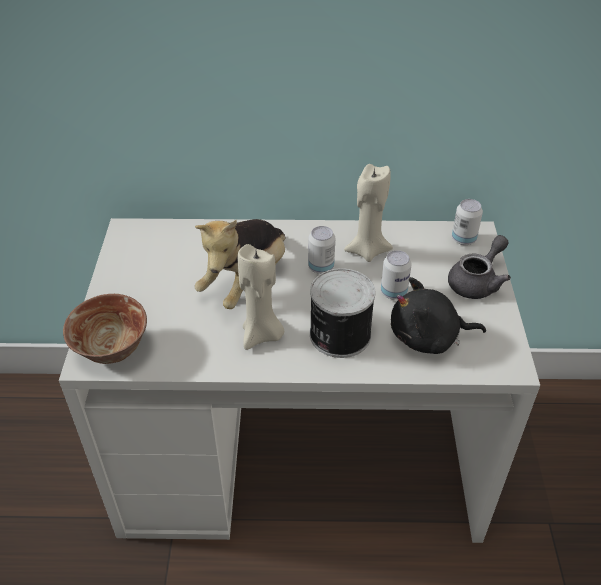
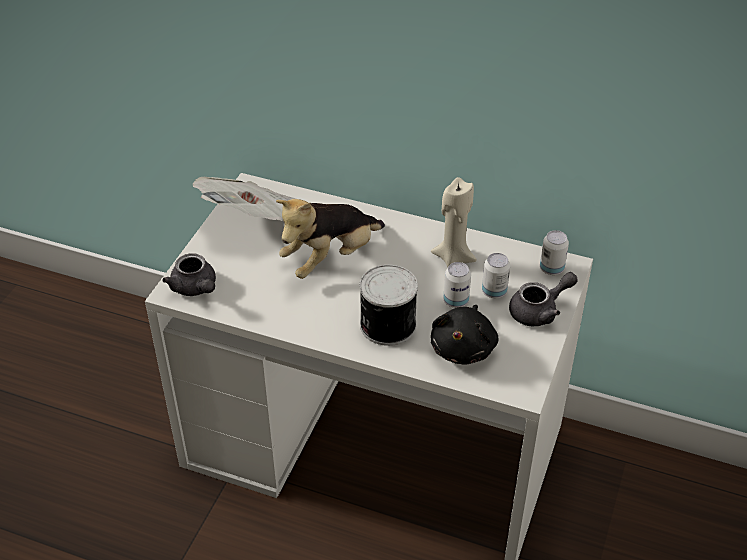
camera: 20 degrees right, 0 degrees up
(113, 350) = (195, 288): bowl -> grey teapot
(148, 262) = (255, 220): none -> newspaper
(262, 335) = (321, 308): beige candle -> none
(321, 267) = (403, 262): can -> can (494, 292)
(428, 338) = (464, 348): black plush toy -> black plush toy turned 90 degrees counterclockwise

